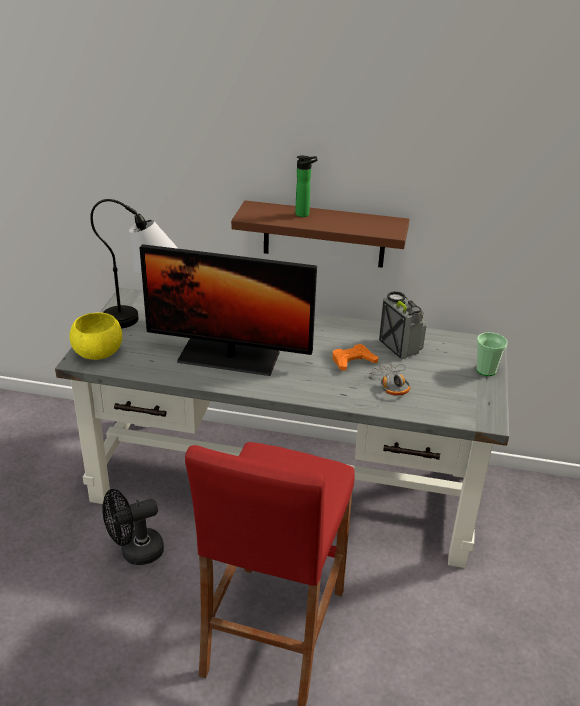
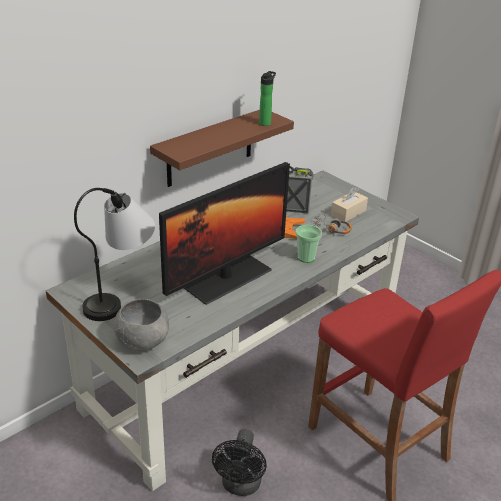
camera: 55 degrees left, 0 degrees up
(97, 353) = (142, 341): yellow bowl -> grey bowl
(304, 214) = (209, 134): bottle -> bottle (265, 123)
(441, 384) = (348, 213): none -> beige tissue box
(486, 370) = (349, 192): cup -> cup (306, 258)

